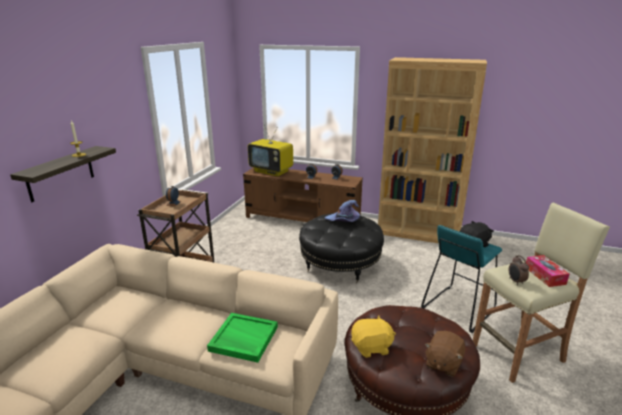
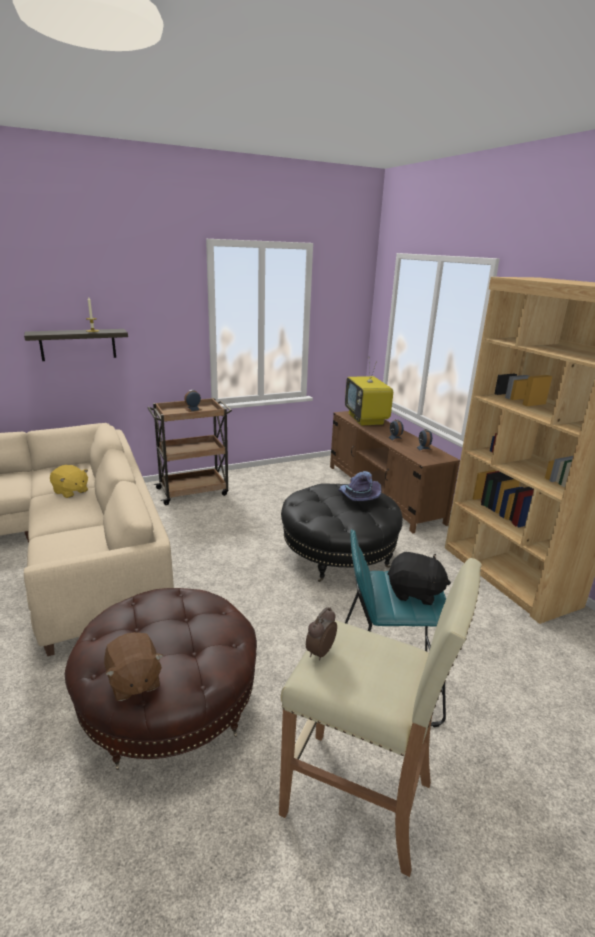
camera: 45 degrees right, 0 degrees up
(243, 339) = (67, 541): green tray -> none
(371, 347) = (118, 616): yellow plush toy -> yellow plush toy (70, 492)
(443, 363) = (134, 681): brown plush toy -> brown plush toy turned 105 degrees counterclockwise
(544, 275) = (381, 677): tissue box -> none

